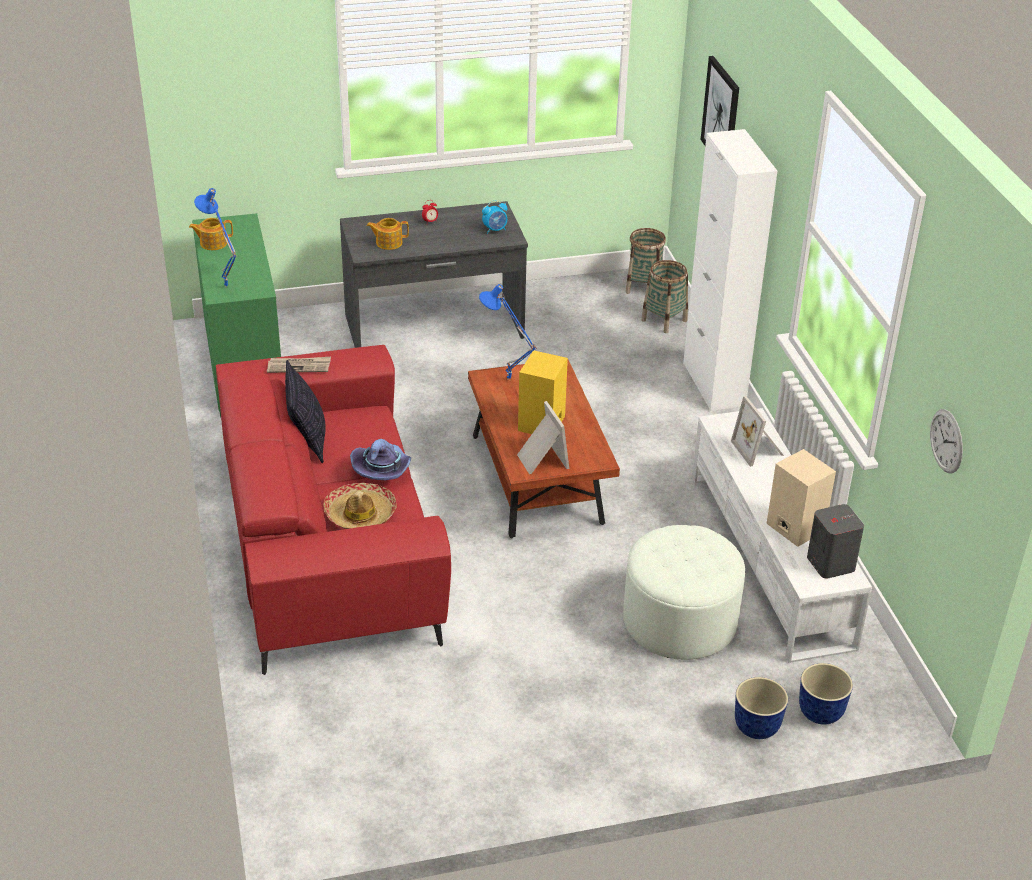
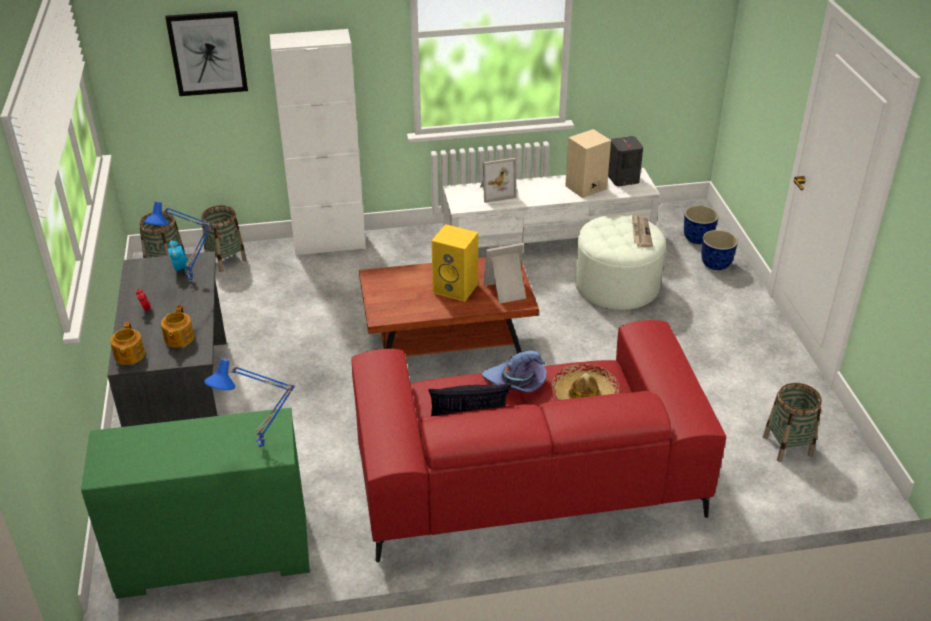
camera: 85 degrees left, 0 degrees up
(213, 243) = (151, 466): teapot -> teapot (129, 356)
(299, 366) = (392, 409): newspaper -> newspaper (640, 232)
(373, 757) = (787, 446): none -> basket
(507, 381) = (388, 304): blue table lamp -> blue table lamp (191, 282)
(946, 441) = (656, 40): wall clock -> none

